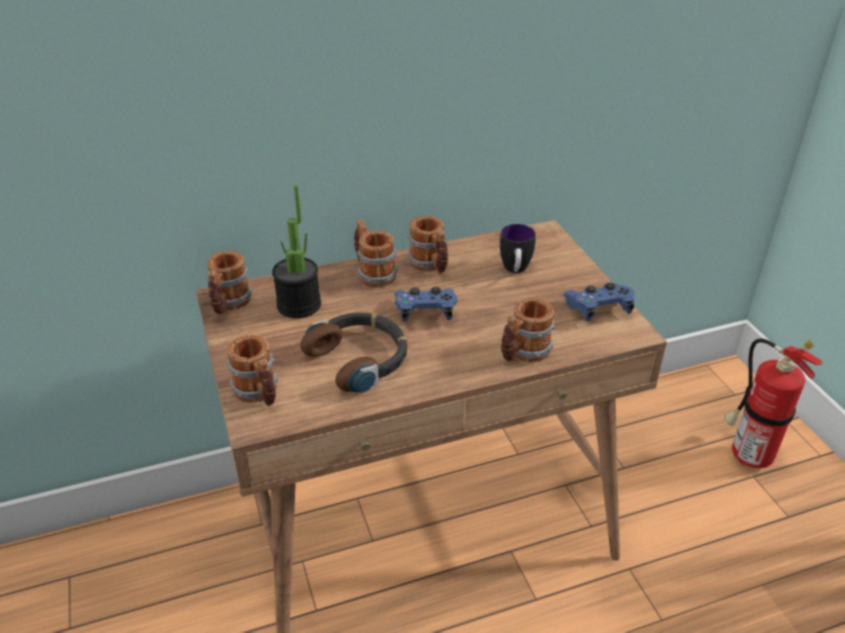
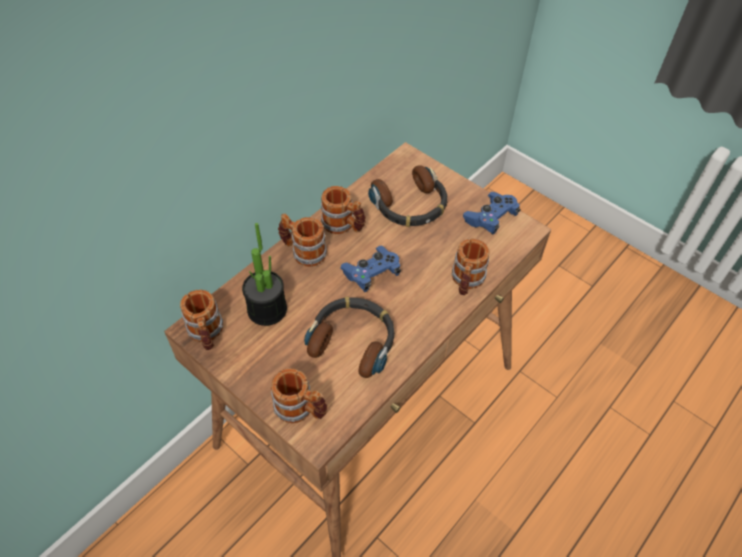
camera: 30 degrees left, 15 degrees up
(515, 271) = (410, 205): mug -> headphones
(746, 454) = (547, 250): fire extinguisher -> none

